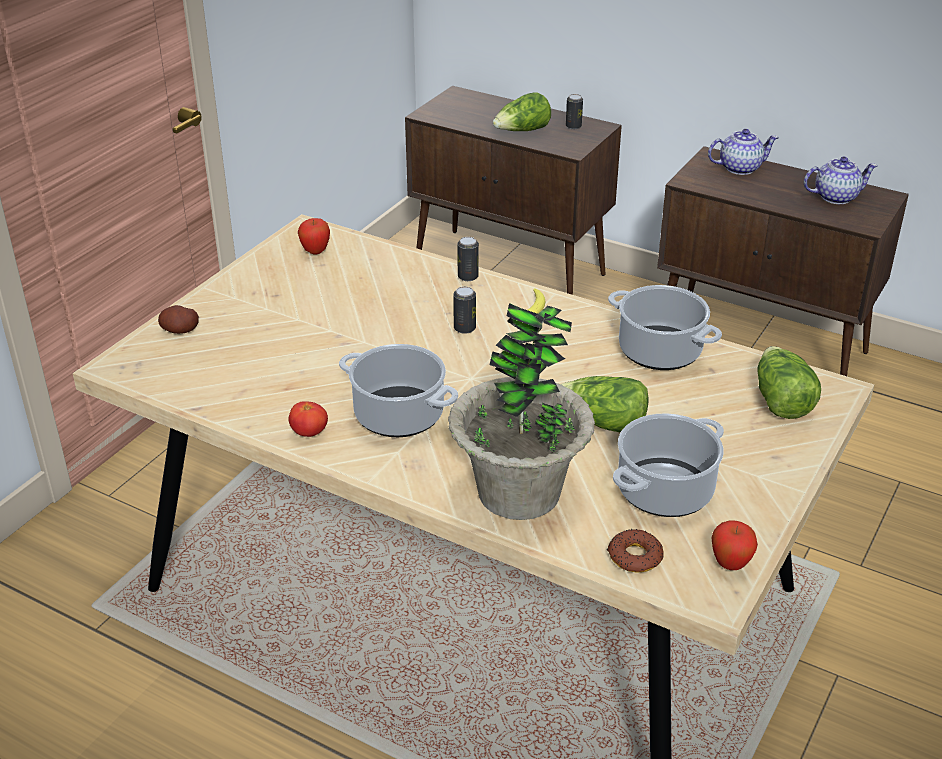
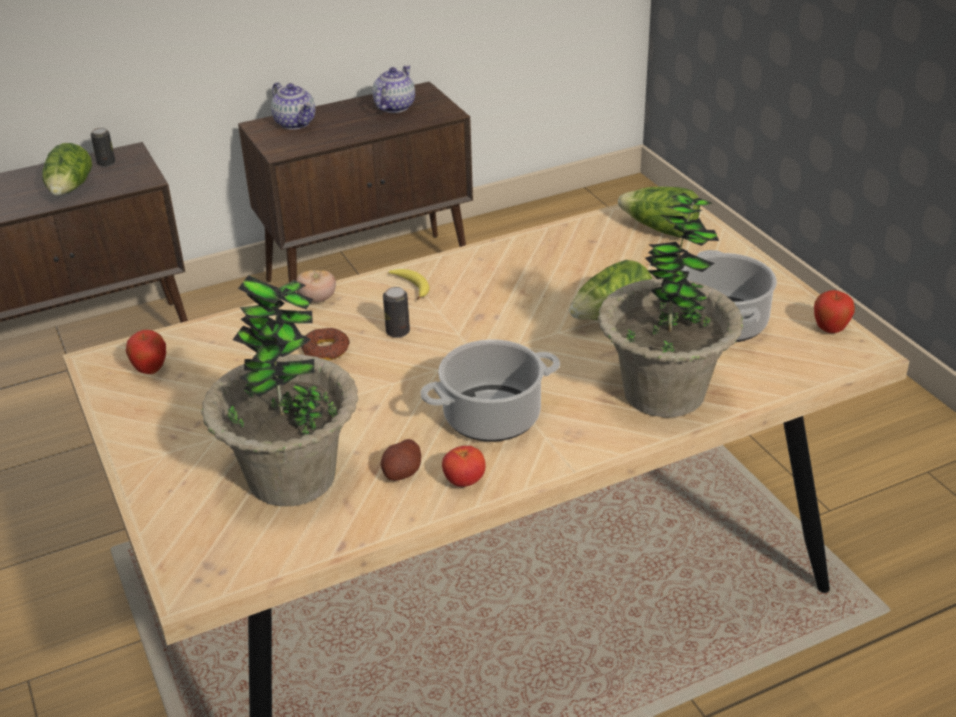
camera: 55 degrees left, 0 degrees up
(180, 330) = (180, 512): potato -> potato (402, 473)
(250, 357) = (292, 477): none -> potted plant
(468, 276) = (317, 299): can -> tomato
(634, 557) = (789, 368): donut -> donut (326, 350)
(661, 351) = (544, 252): cooking pot -> none
(740, 168) = (296, 123): teapot -> teapot turned 120 degrees clockwise

